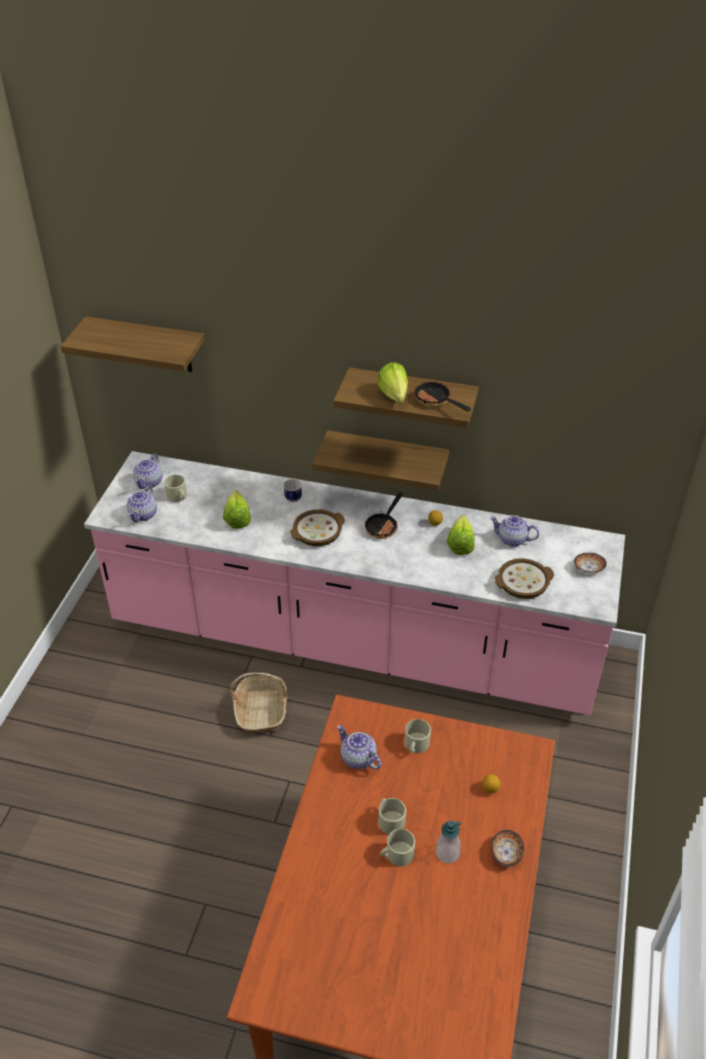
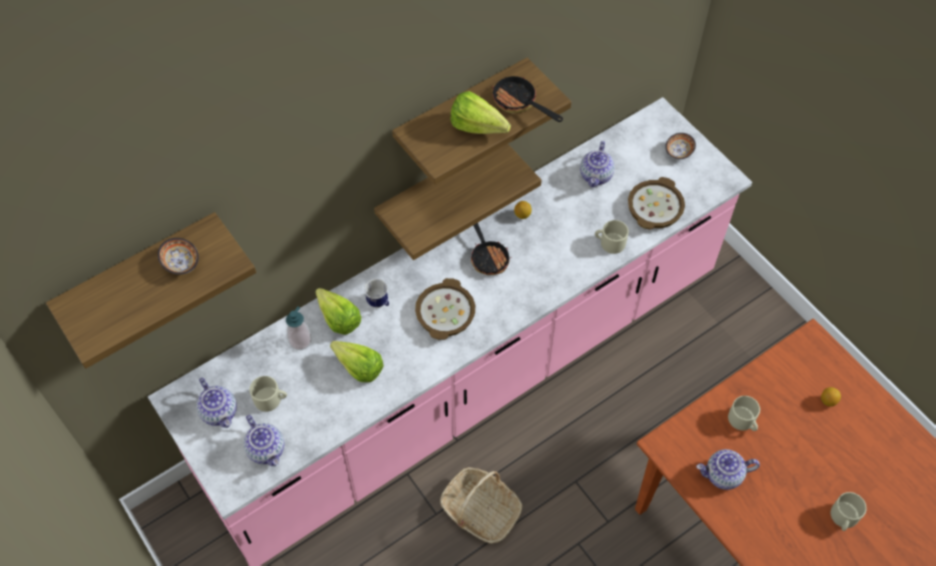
camera: 50 degrees left, 15 degrees up
(390, 819) = (805, 497): beige mug -> beige mug (609, 242)
(436, 401) = (519, 103): frying pan -> frying pan turned 45 degrees clockwise
(447, 853) = (868, 479): soap dispenser -> soap dispenser (300, 340)
(461, 542) = (565, 213): lettuce -> lettuce (337, 316)
(506, 853) = (897, 437): bowl -> bowl (181, 263)
(512, 539) = (596, 176): teapot -> teapot turned 45 degrees counterclockwise

